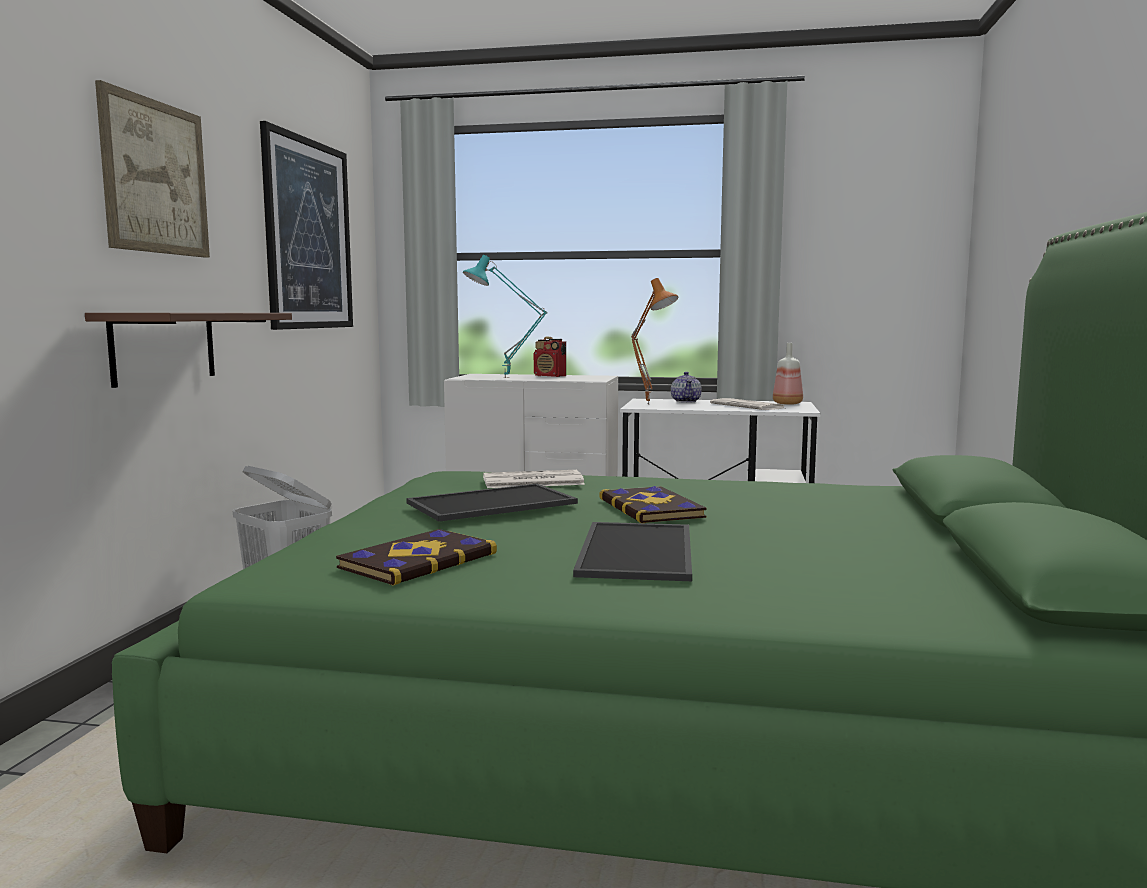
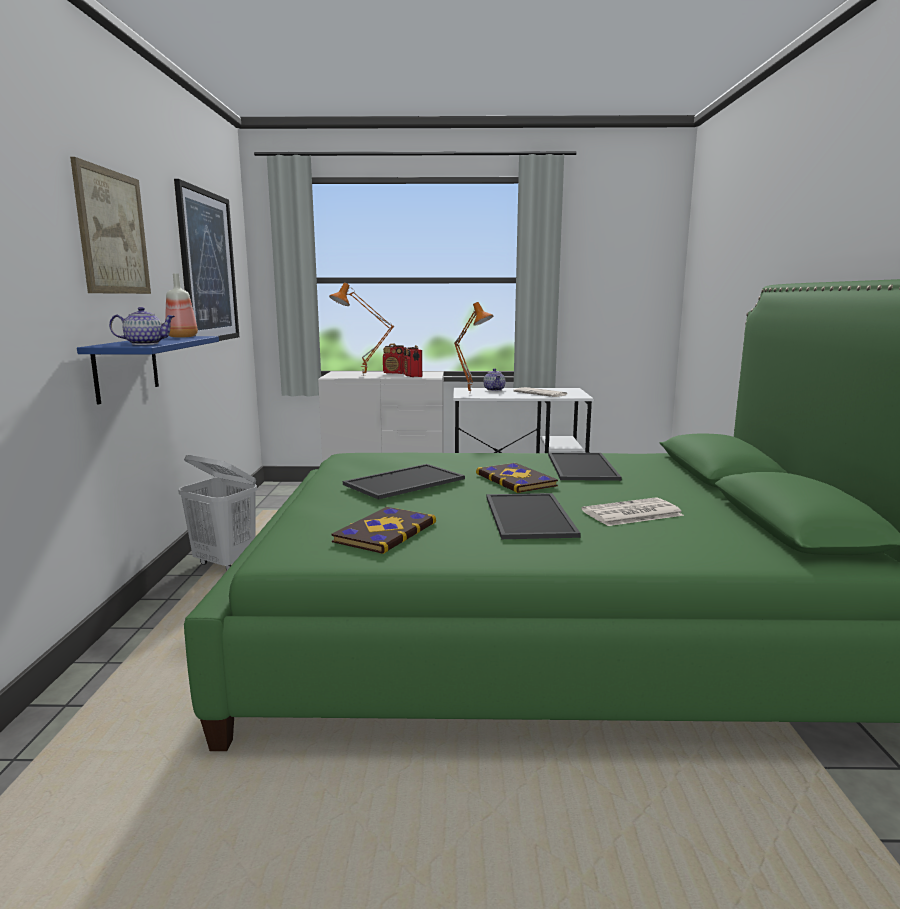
camera: 10 degrees left, 5 degrees up
(164, 347) = (126, 368): brown shelf -> blue shelf
(173, 312) = (144, 344): none -> teapot
(506, 378) = (364, 376): turquoise table lamp -> orange table lamp
(531, 481) = (418, 461): newspaper -> newspaper (631, 513)
(570, 379) = (413, 376): none -> radio
(758, 496) = (580, 466): none -> tray
(787, 403) = (566, 390): bottle -> bottle (183, 337)

